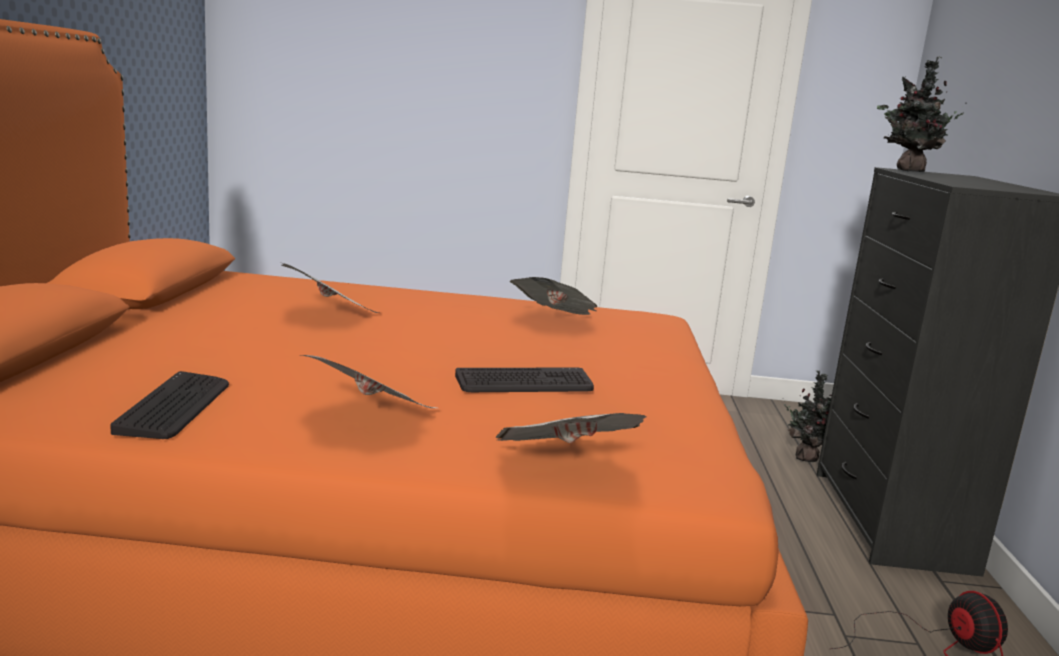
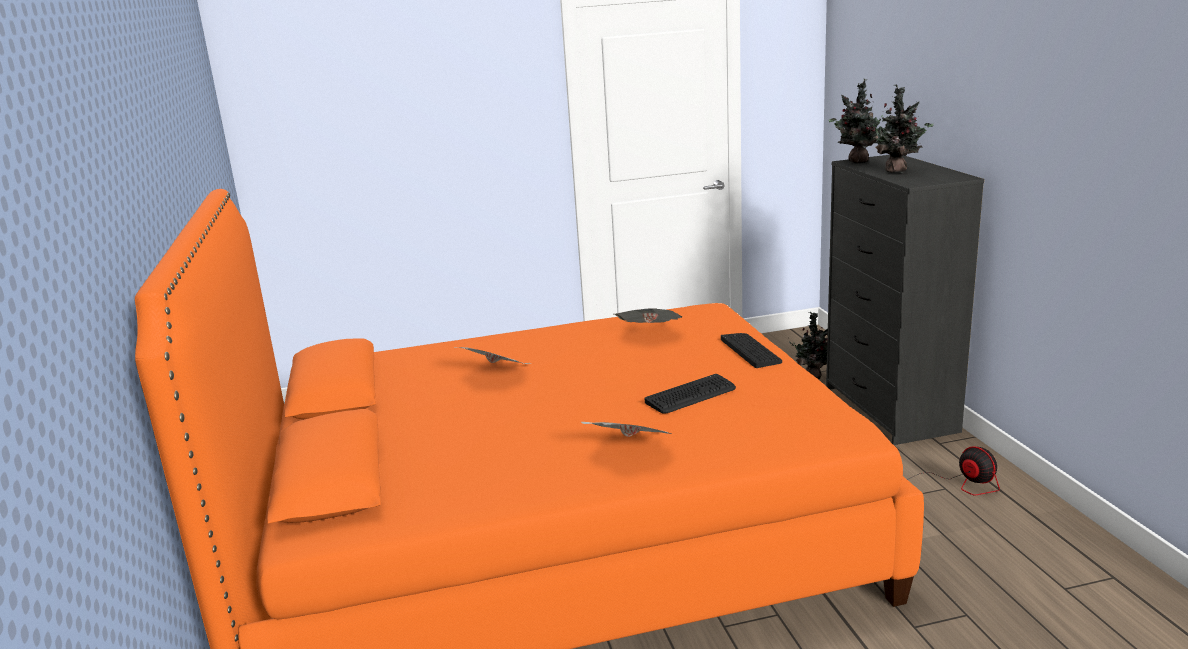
camera: 15 degrees left, 5 degrees up
(175, 406) = (506, 479): keyboard -> keyboard (750, 350)
(564, 467) = (772, 448): newspaper -> none
(954, 179) = (897, 171): none -> potted plant

